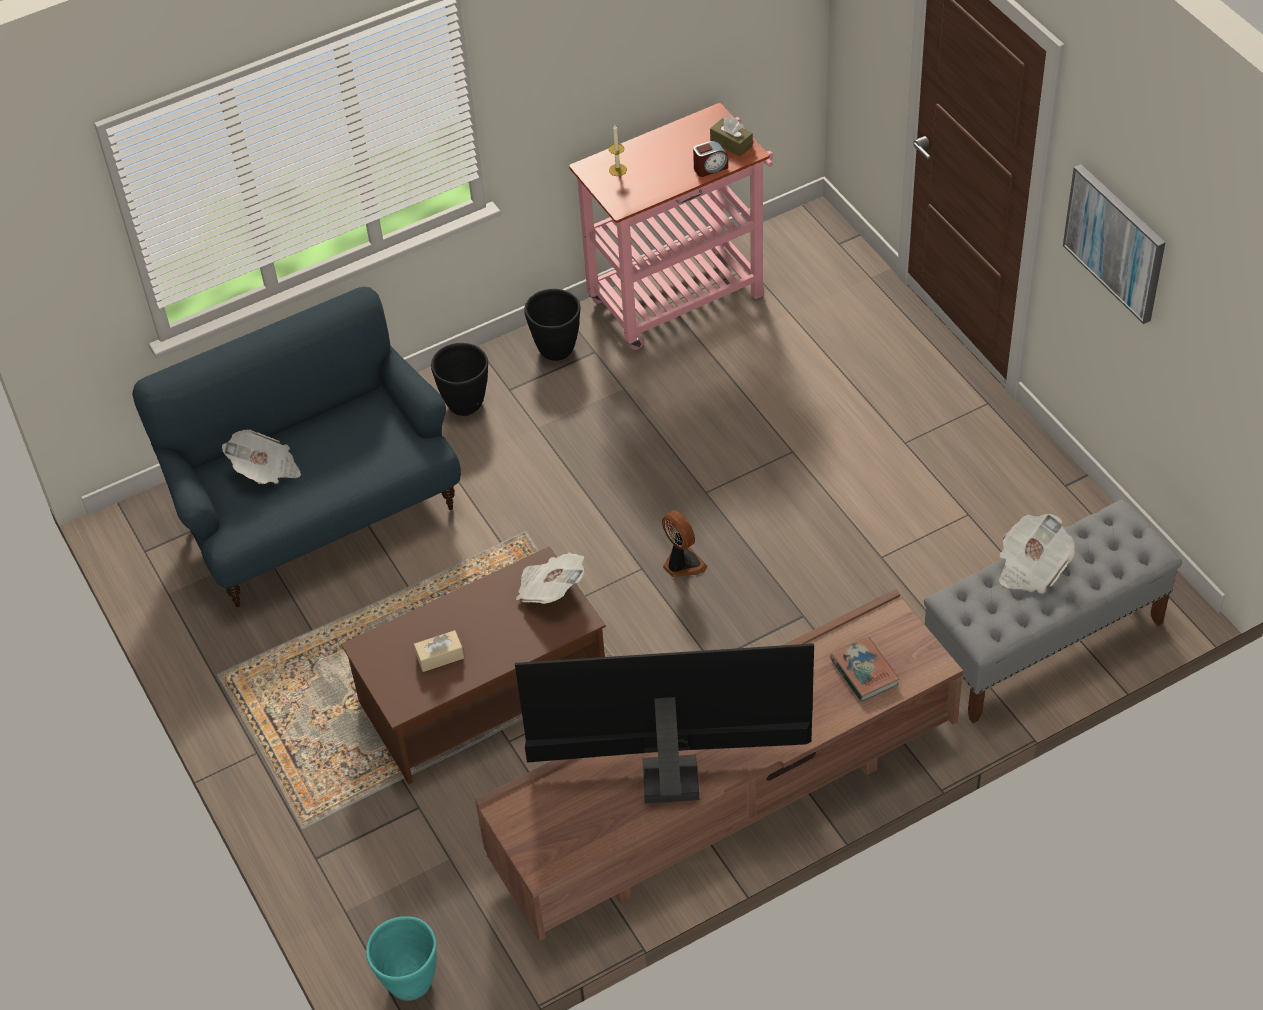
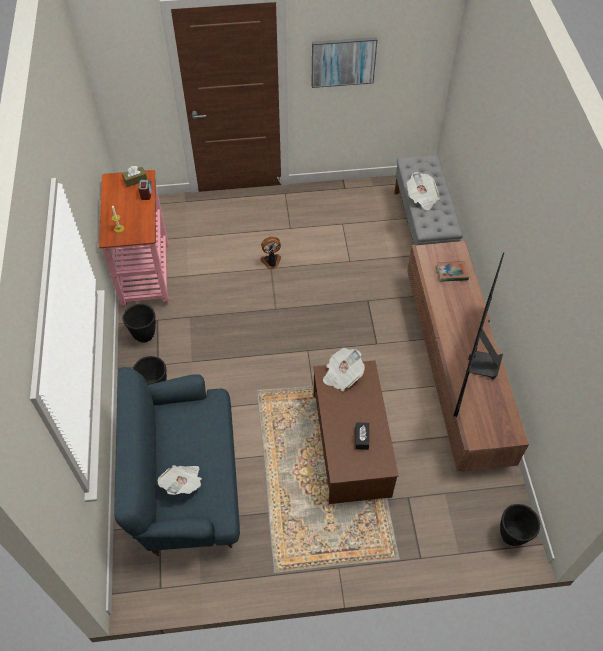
camera: 70 degrees left, 5 degrees up
(409, 983) = (512, 536): turquoise planter -> black planter
(440, 656) = (361, 438): beige tissue box -> black tissue box
(682, 564) = (313, 334): fan -> fan (271, 262)

